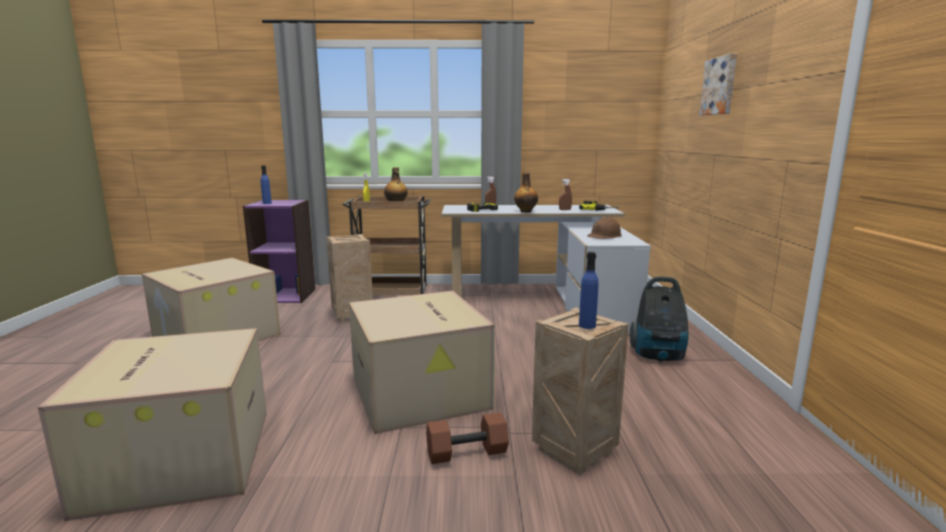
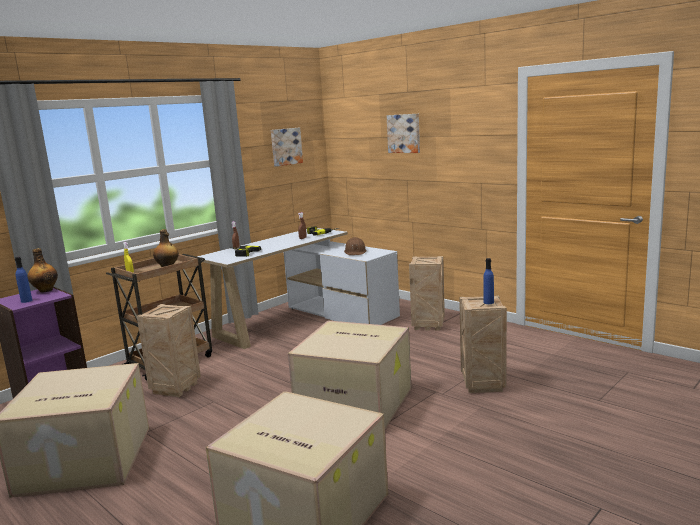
camera: 45 degrees left, 0 degrees up
(467, 452) = (443, 411): brown dumbbell -> none
(525, 211) = (283, 246): bottle -> bottle (45, 290)
(595, 106) = (285, 146): none -> picture
(658, 356) = (429, 325): vacuum cleaner -> crate

